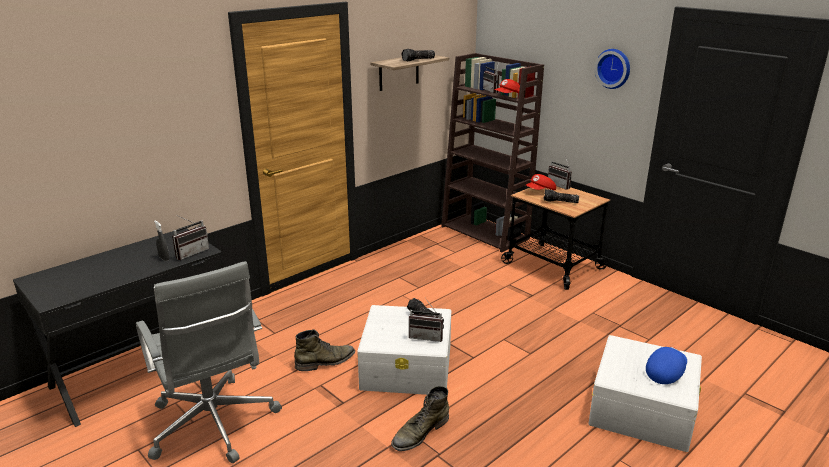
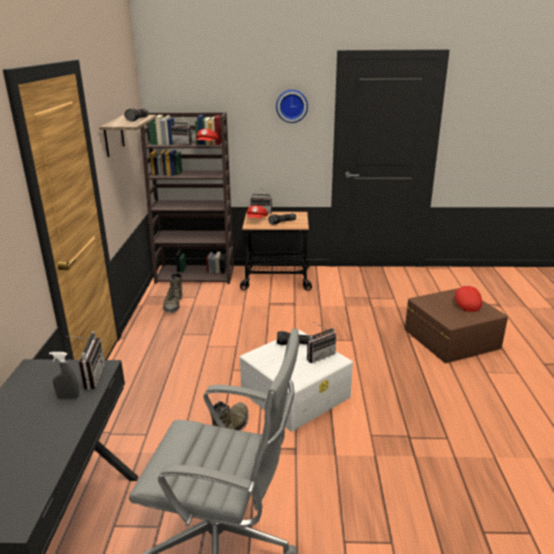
camera: 45 degrees left, 0 degrees up
(420, 432) = (376, 431): green boot -> green boot (173, 304)
(642, 408) = (451, 338): white storage box -> brown storage box
(665, 372) = (466, 304): blue cap -> red cap

